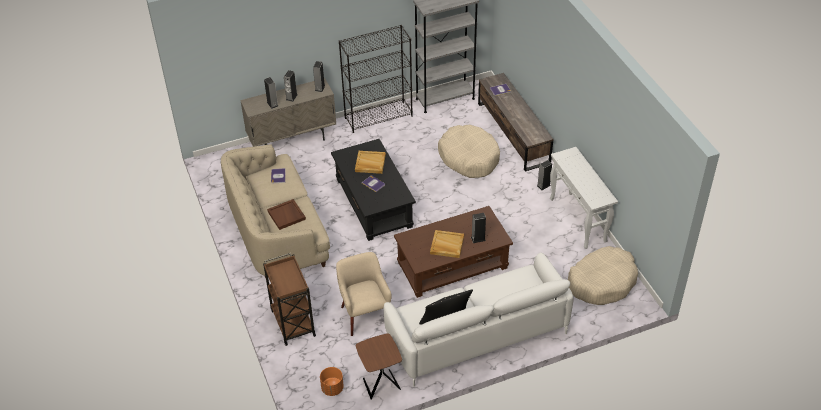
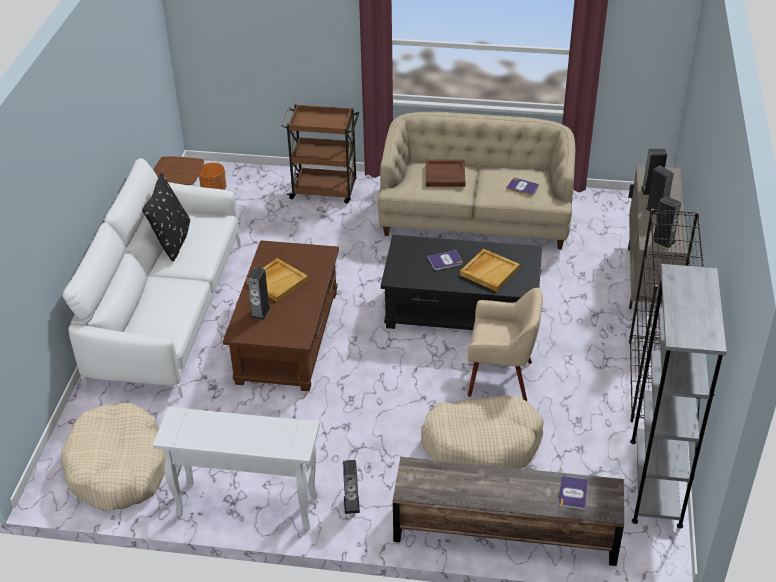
camera: 120 degrees right, 5 degrees down
(364, 315) = (283, 240): beige armchair -> beige armchair (501, 378)

